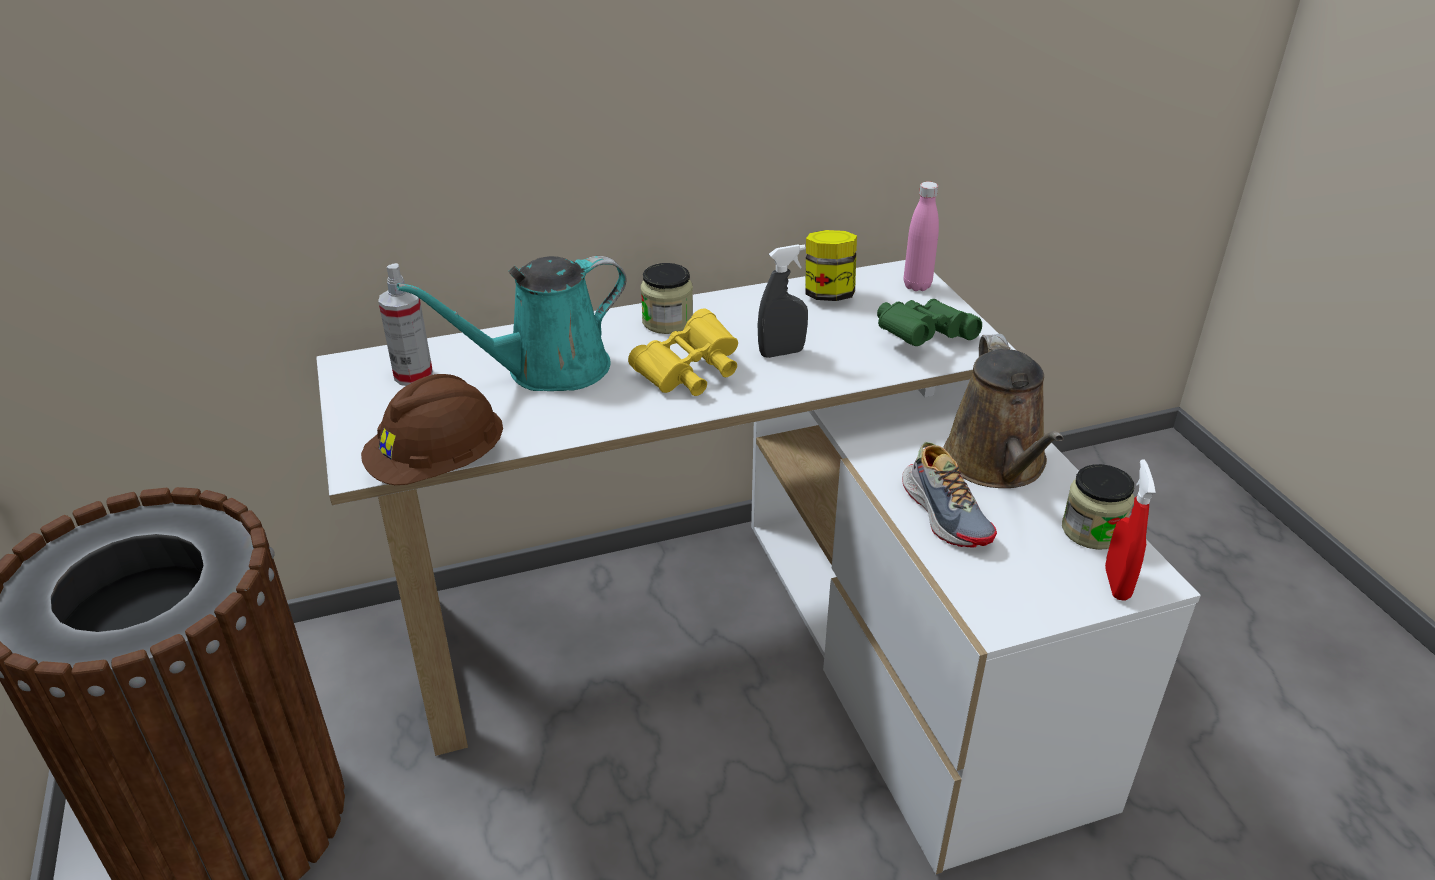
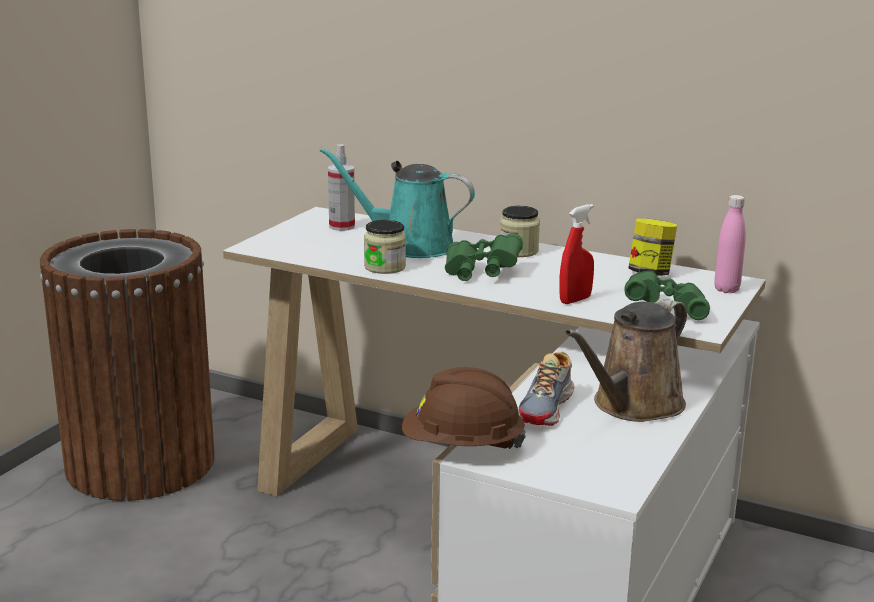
camera: 45 degrees right, 15 degrees down
(439, 466) = (284, 258): brown hard hat -> brown hard hat (462, 447)
(689, 374) = (481, 273): yellow binoculars -> green binoculars
(781, 353) = (556, 284): grey spray bottle -> none
(1092, 530) = (628, 456): jar -> jar (385, 267)
(1116, 584) = (587, 481): red spray bottle -> red spray bottle (575, 300)

